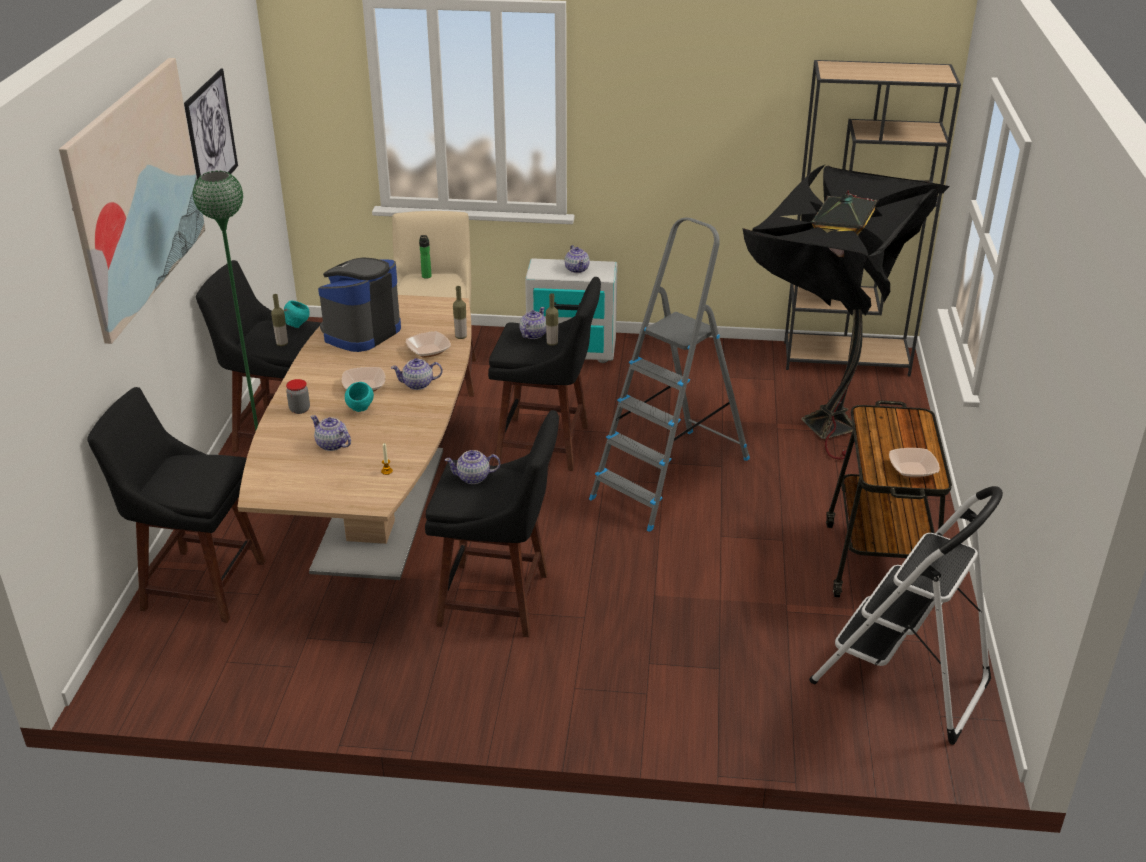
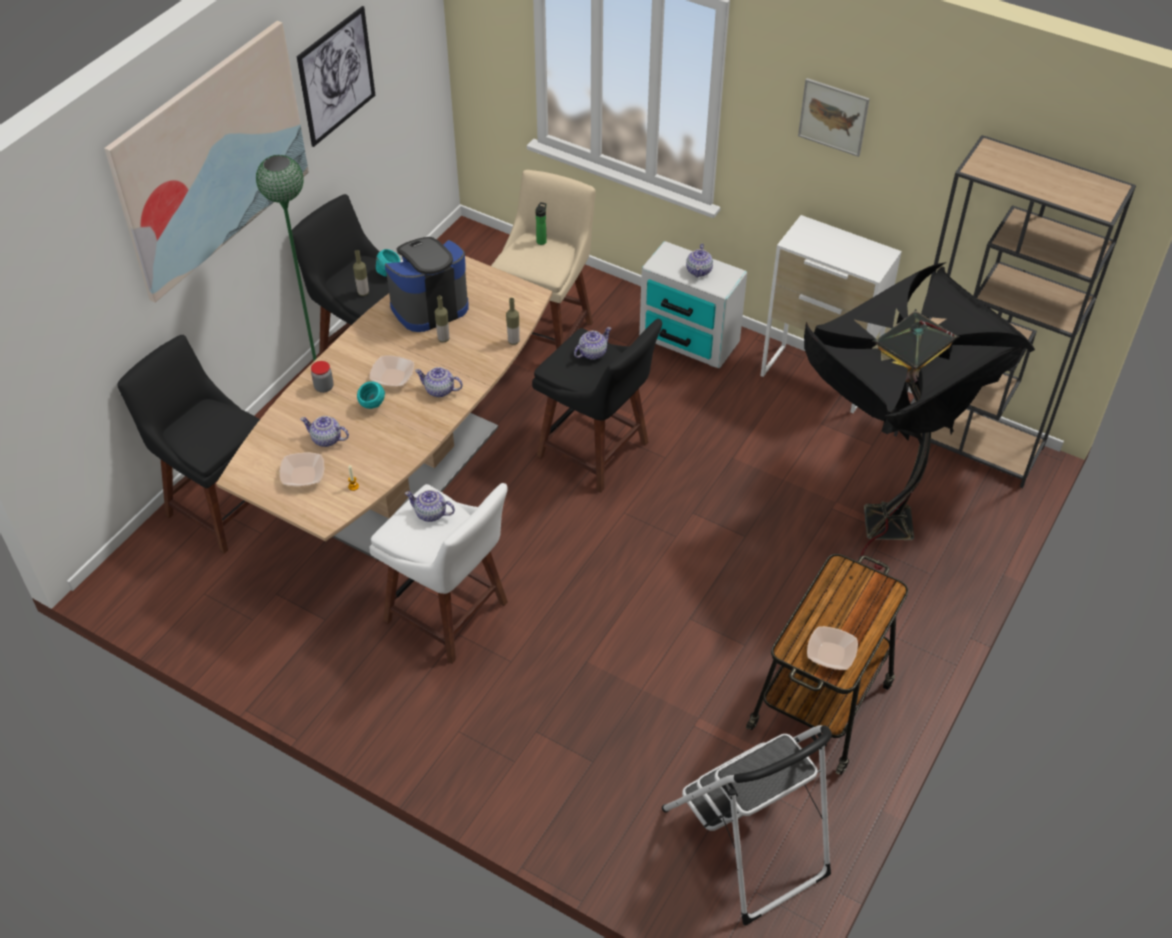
camera: 25 degrees right, 15 degrees up
(332, 445) = (327, 439): teapot -> teapot turned 45 degrees counterclockwise
(428, 351) = (474, 350): bowl -> bowl (303, 475)
(499, 600) = (450, 615): black stool -> white stool
(552, 343) = (603, 370): bottle -> bottle (443, 339)
(670, 479) = (686, 534): grey step ladder -> none
(676, 86) = (833, 116): none -> picture
(697, 350) = (818, 380): none -> white cabinet

